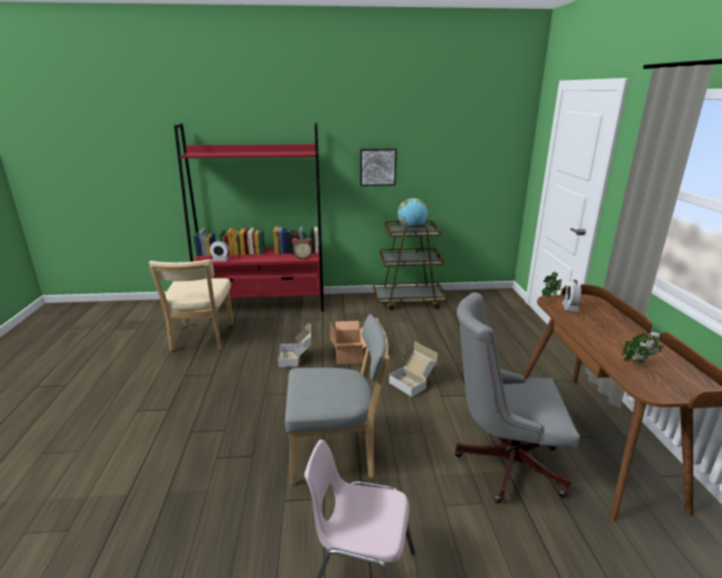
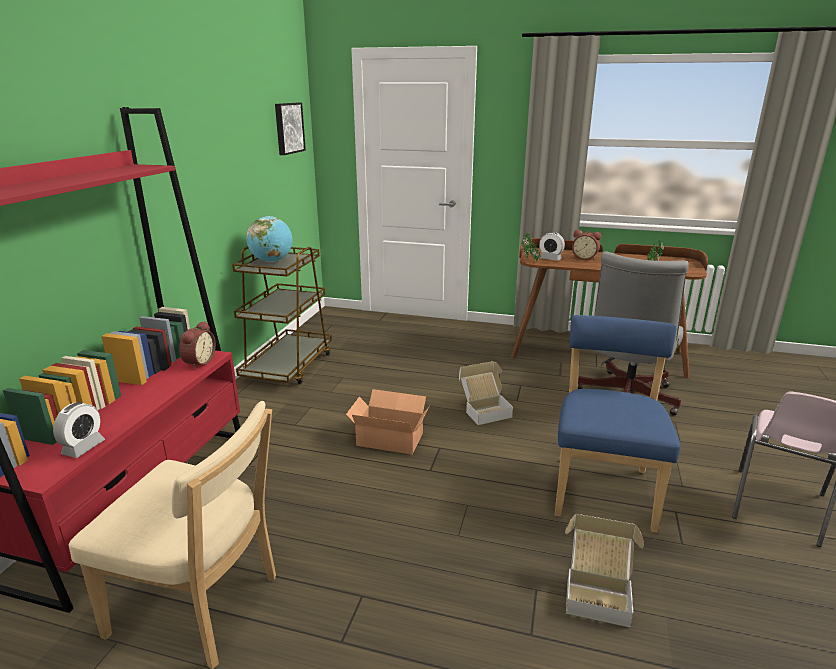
camera: 70 degrees left, 0 degrees up
(297, 358) = (374, 487): cardboard box -> cardboard box (597, 591)
(337, 453) = (603, 489): grey chair -> blue chair
(377, 167) = (203, 179): picture -> picture (288, 128)
(603, 323) = (584, 258): none -> alarm clock

